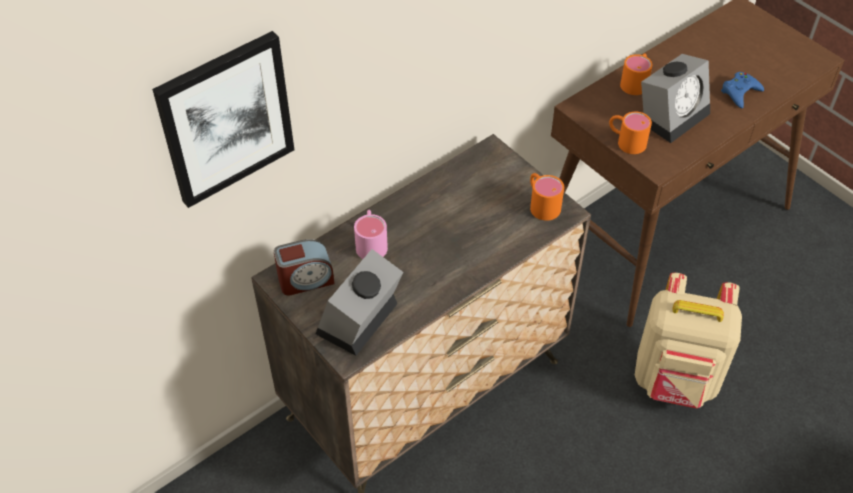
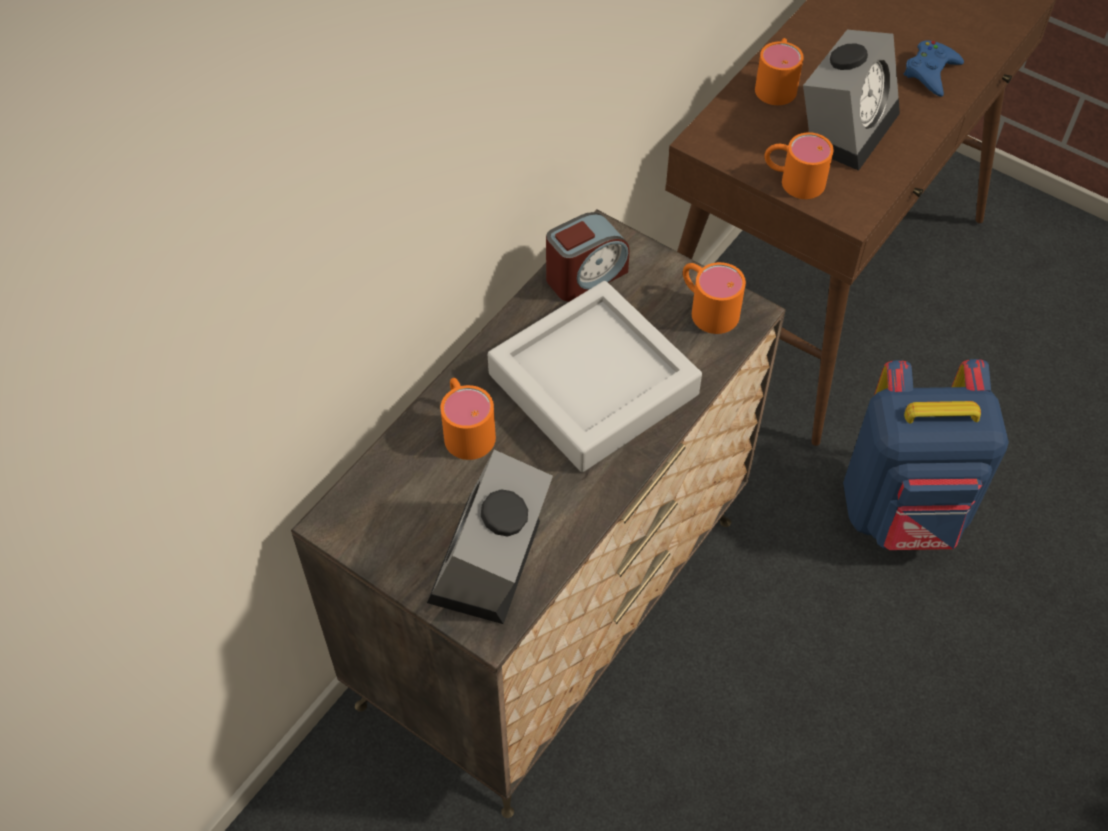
camera: 15 degrees left, 5 degrees up
(226, 118) = (226, 296): picture -> none
(305, 280) = (381, 515): alarm clock -> alarm clock (585, 275)
(371, 242) = (466, 428): pink mug -> orange mug
(456, 233) = (593, 384): none -> grey tray
(675, 381) = (904, 512): beige backpack -> blue backpack

